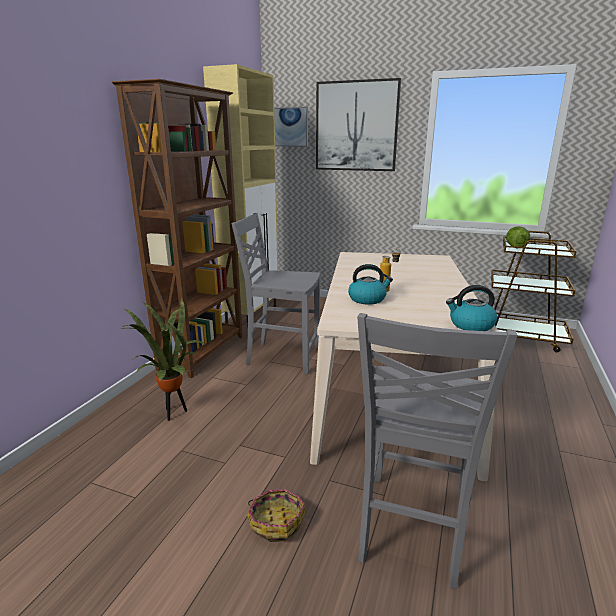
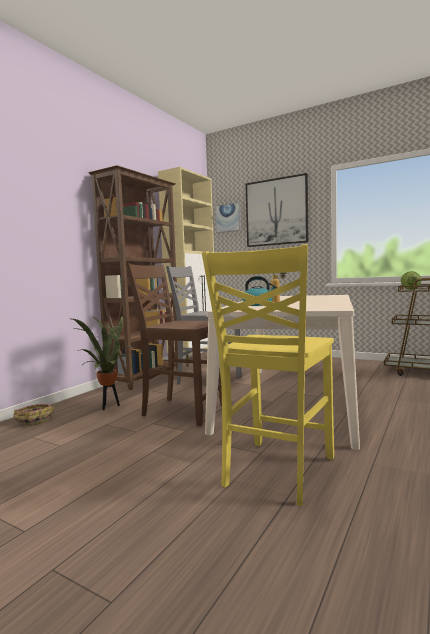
camera: 10 degrees right, 15 degrees down
(269, 417) = (182, 410): none -> brown chair
(276, 522) = (163, 462): basket -> basket (35, 420)
(411, 528) = (276, 471): grey chair -> yellow chair
(470, 325) = (332, 308): kettle -> none

